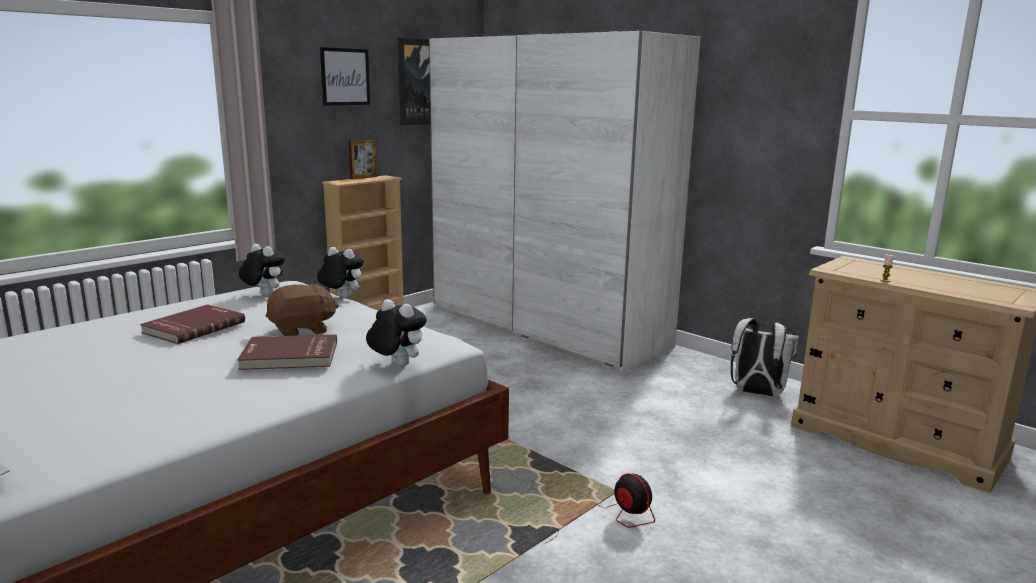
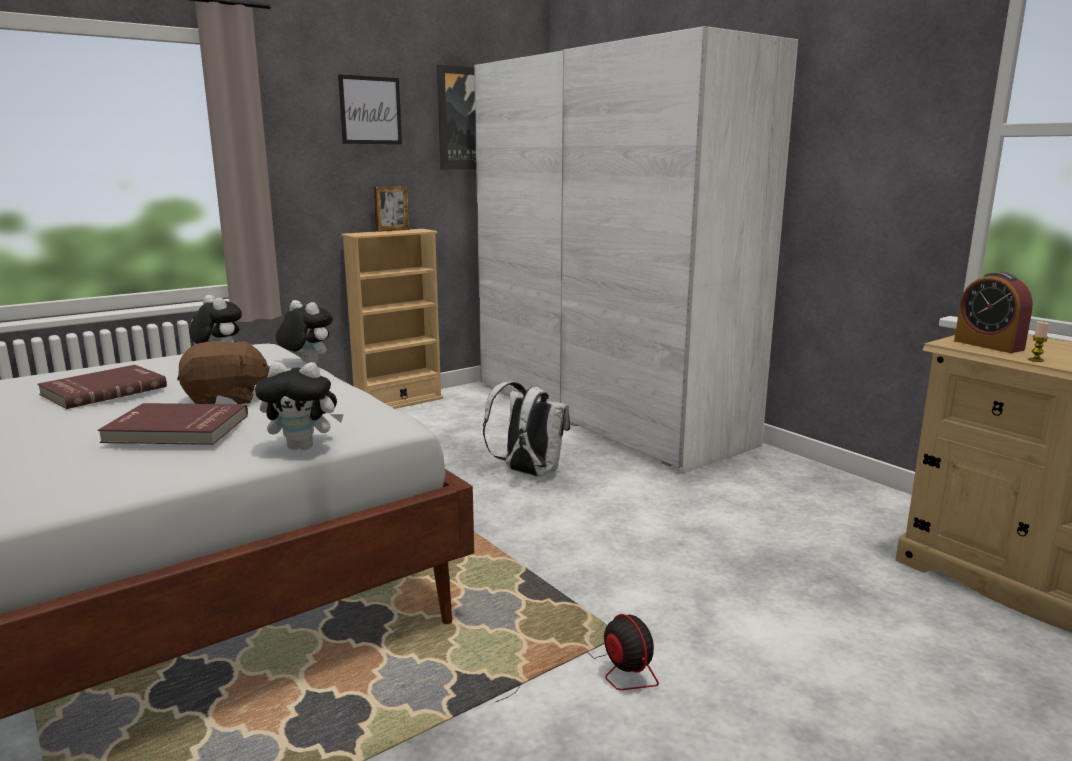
camera: 10 degrees right, 0 degrees up
(396, 365) = (304, 447): plush toy -> plush toy turned 135 degrees clockwise
(756, 393) = (857, 512): white backpack -> white backpack (528, 472)
(851, 270) = (988, 345): none -> alarm clock

